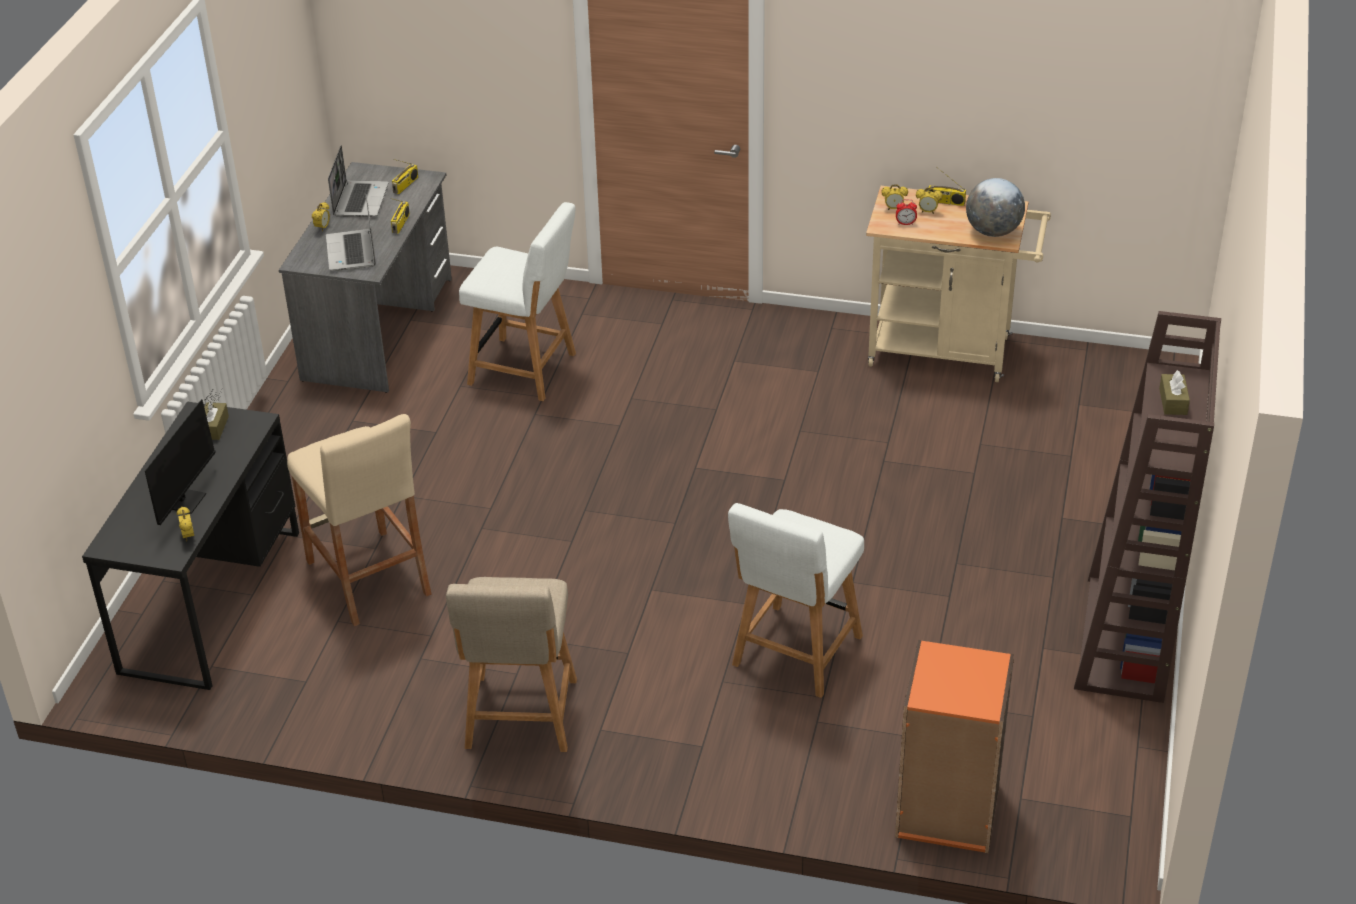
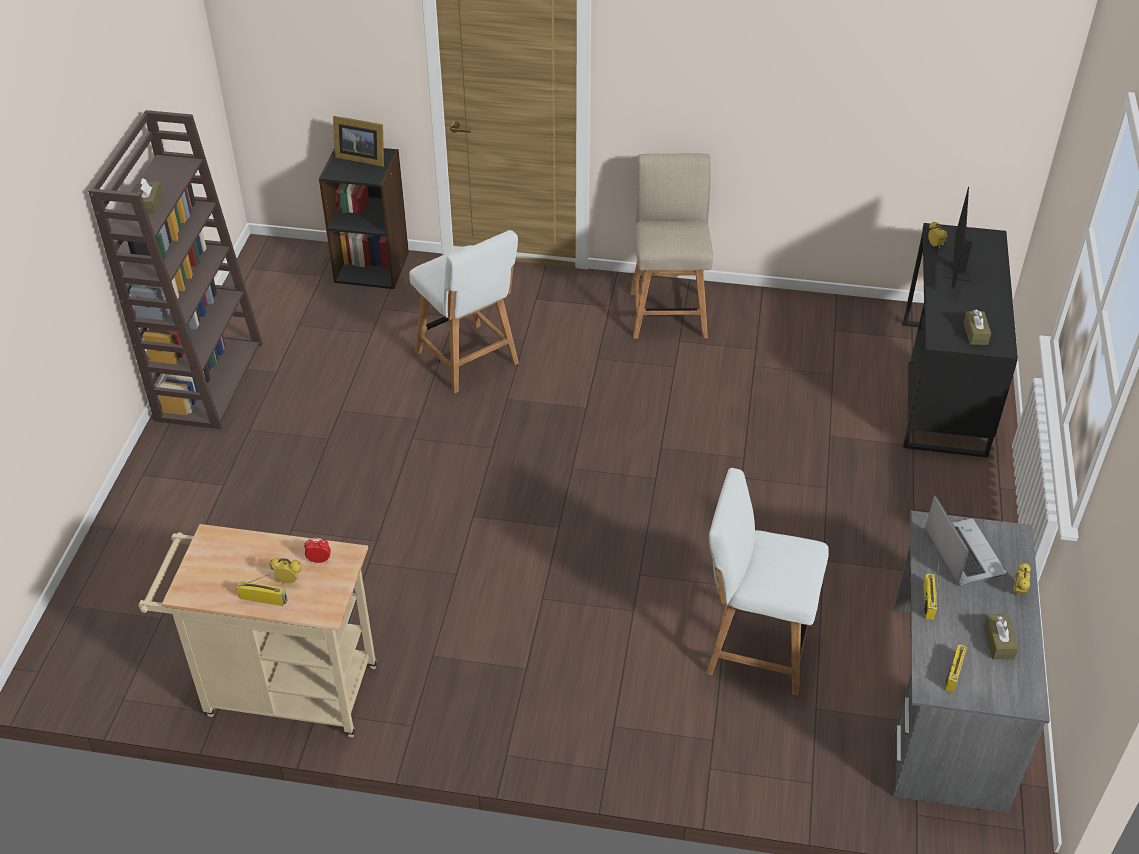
camera: 175 degrees right, 5 degrees up
(360, 200) = (998, 642): laptop -> brown tissue box
(368, 577) = (824, 410): beige stool -> none
(794, 655) = (469, 360): white chair -> white chair turned 120 degrees clockwise
(893, 208) = (329, 585): alarm clock -> none
(947, 812) = (372, 267): orange bookcase -> black bookcase
(959, 689) = (360, 158): none -> picture frame
(993, 232) = (220, 550): globe -> none

